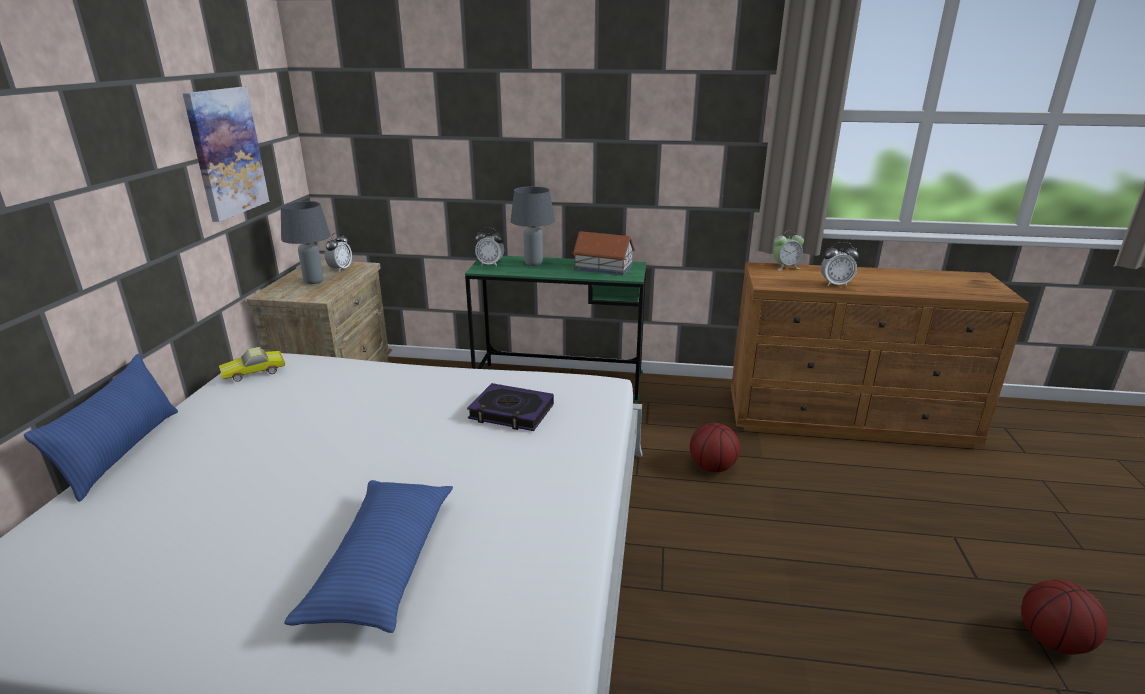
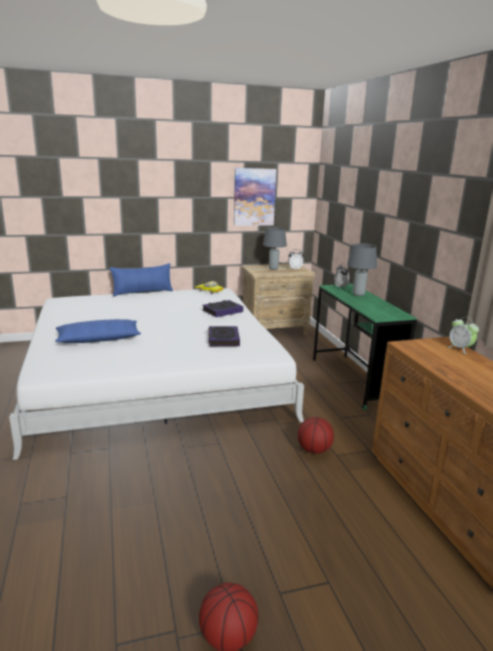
camera: 65 degrees right, 5 degrees down
(379, 384) = (222, 311): none -> book
(603, 267) = (383, 309): toy house -> none
(835, 284) = (447, 367): alarm clock -> none

